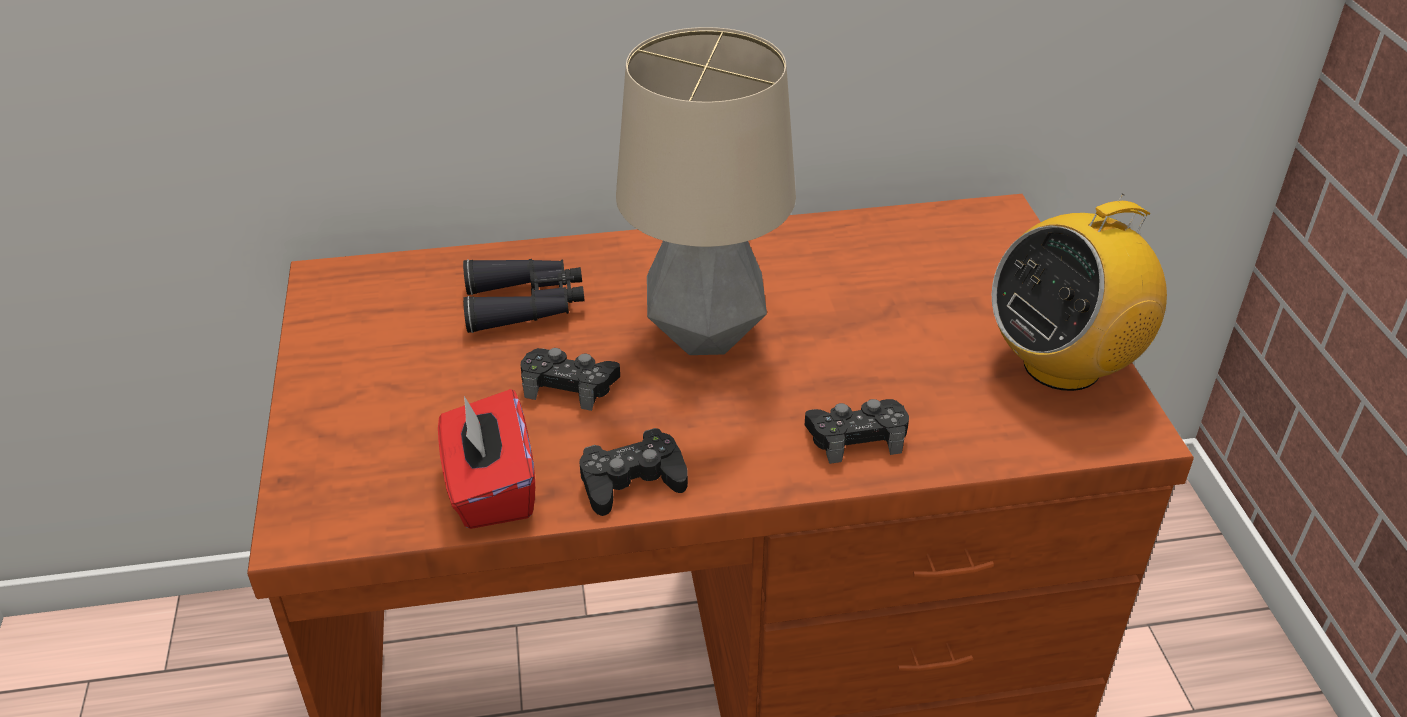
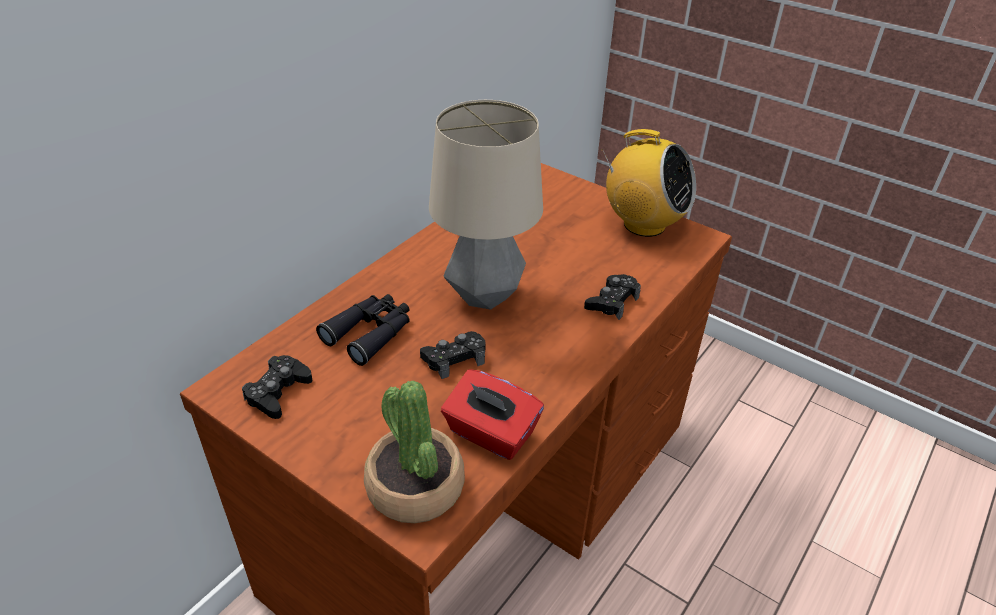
camera: 45 degrees left, 0 degrees up
(347, 487) = (415, 487): none -> potted plant
(632, 481) = (550, 383): black game controller -> black game controller (278, 392)
(1062, 365) = (643, 224): radio -> radio turned 75 degrees counterclockwise

